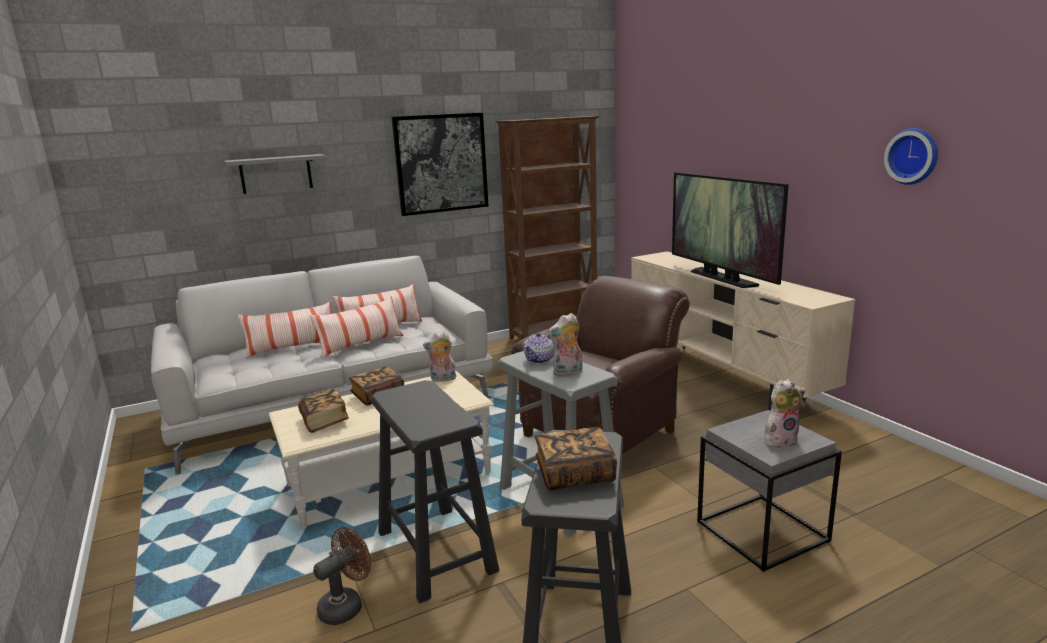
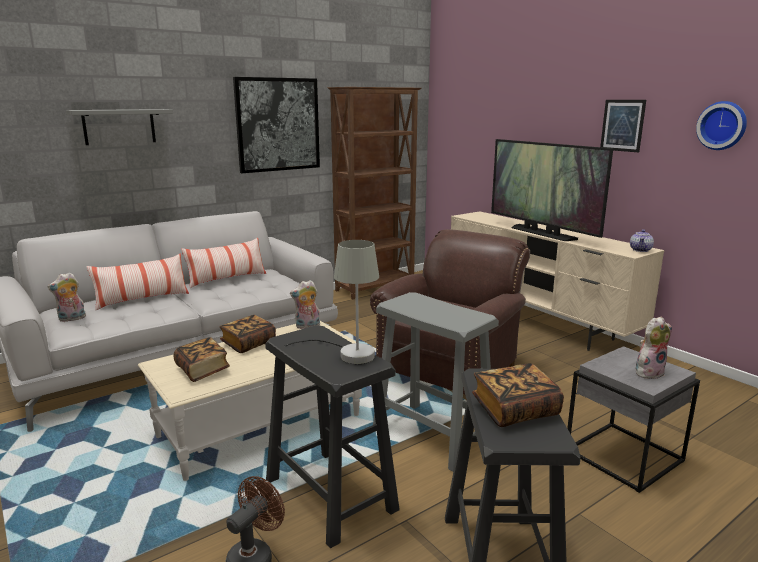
camera: 10 degrees left, 0 degrees up
(361, 345) = (213, 296): pillow -> none
(441, 411) = (348, 354): none -> grey table lamp
(540, 360) = (418, 304): teapot -> teapot (640, 250)
(567, 373) = (451, 316): plush toy -> plush toy (71, 319)
(809, 155) = (622, 125): none -> picture

